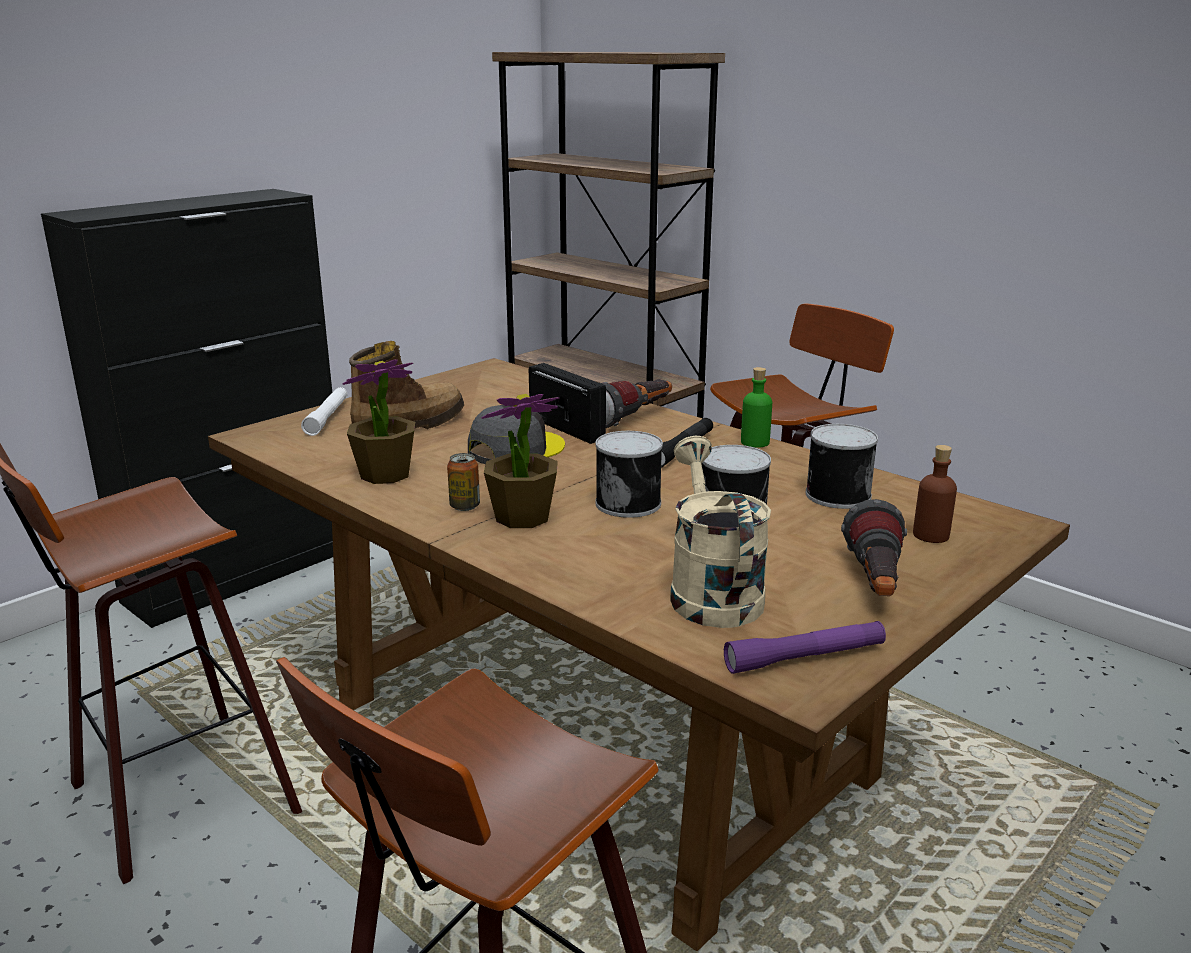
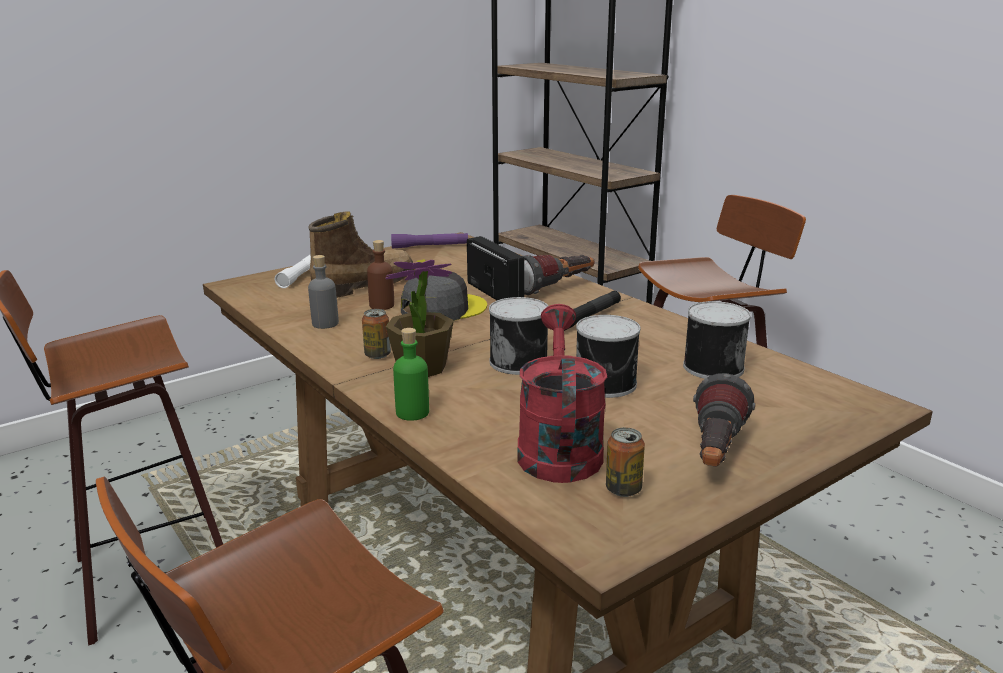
camera: 10 degrees right, 0 degrees up
(241, 575) = (256, 399): black cabinet -> none
(385, 474) = (325, 323): potted plant -> grey bottle
(711, 591) = (558, 447): beige watering can -> red watering can
(755, 442) = (655, 315): green bottle -> green bottle (412, 412)
(796, 628) = (623, 489): none -> can
(805, 658) = (619, 518): purple flashlight -> purple flashlight (430, 246)
(931, 535) = (788, 411): brown bottle -> brown bottle (382, 305)

